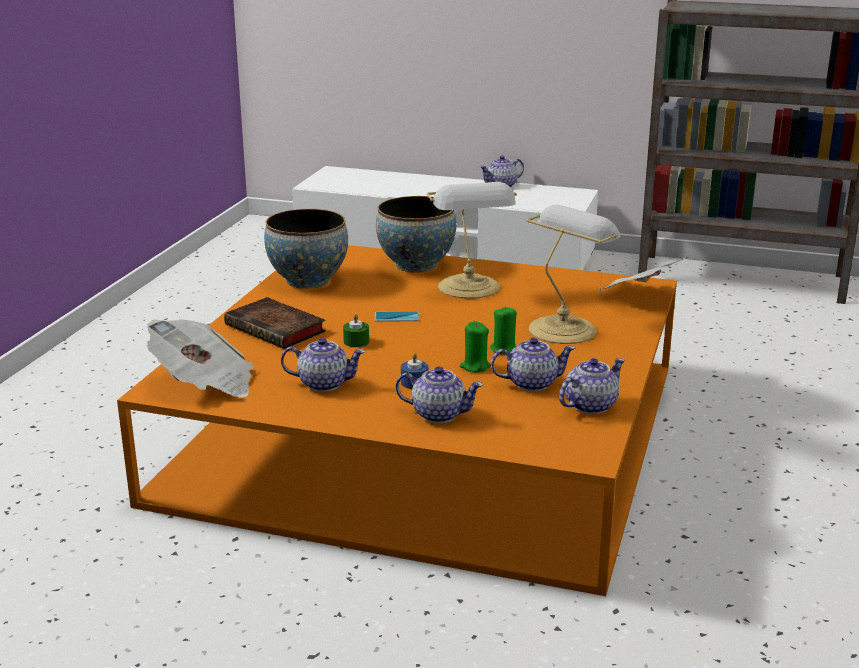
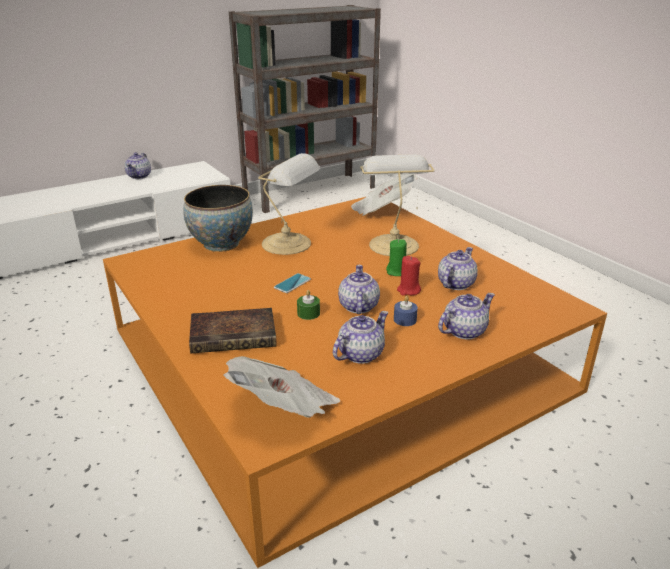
camera: 50 degrees left, 5 degrees up
(308, 280) = (171, 288): bowl -> none
(475, 367) = (408, 290): green candle -> red candle
(589, 405) = (506, 280): teapot -> teapot (358, 306)

